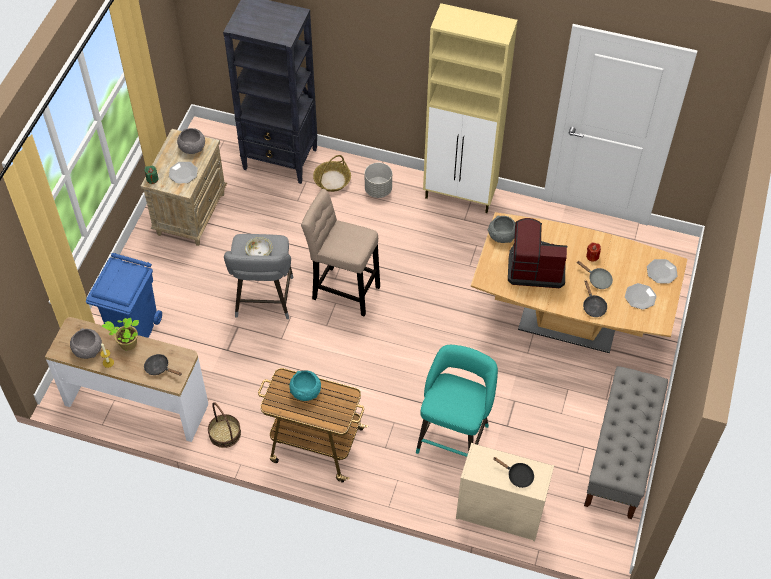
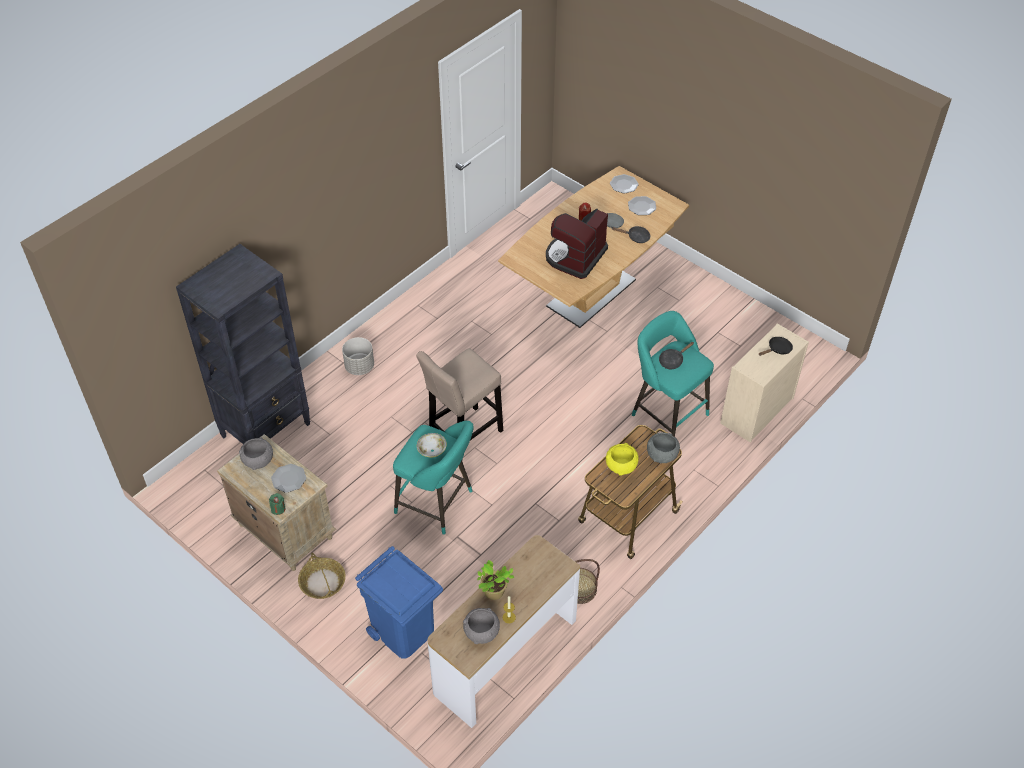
camera: 65 degrees left, 5 degrees down
(159, 368) = (540, 573): black frying pan -> black frying pan (672, 360)
(264, 300) = (438, 504): grey stool -> turquoise stool
(305, 391) = (621, 465): turquoise bowl -> yellow bowl
(332, 180) = (323, 398): basket -> basket (322, 582)
(460, 196) = (408, 310): beige cabinet -> none
(502, 235) = (527, 265): grey bowl -> grey bowl (662, 454)
(620, 456) = (737, 313): grey bench -> none

